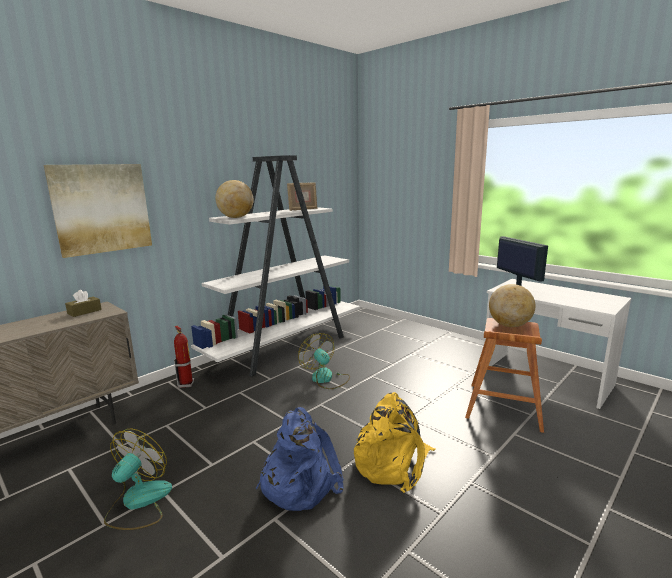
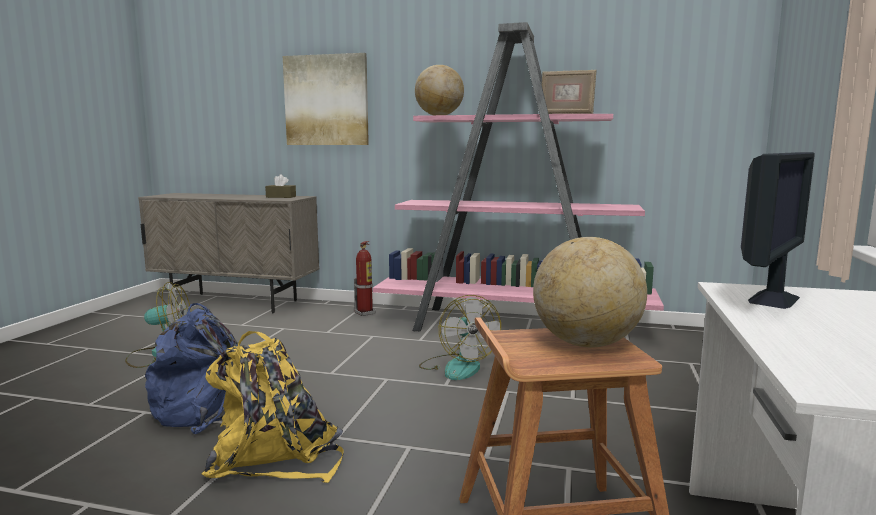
camera: 60 degrees right, 5 degrees down
(286, 347) = (513, 326): white bookcase -> pink bookcase
(326, 379) = (457, 366): fan -> fan turned 135 degrees clockwise

